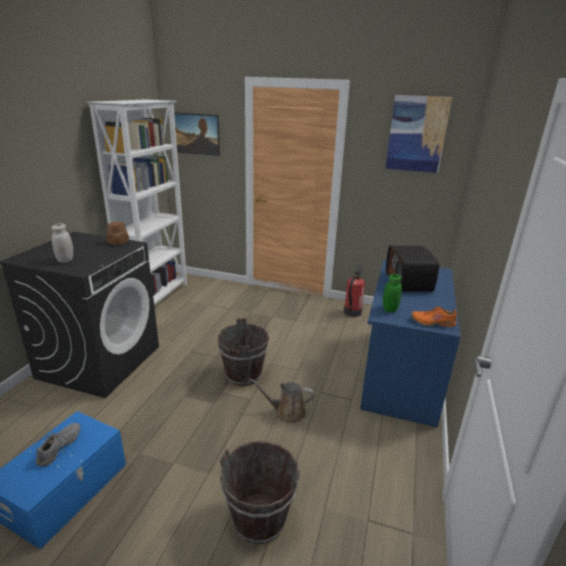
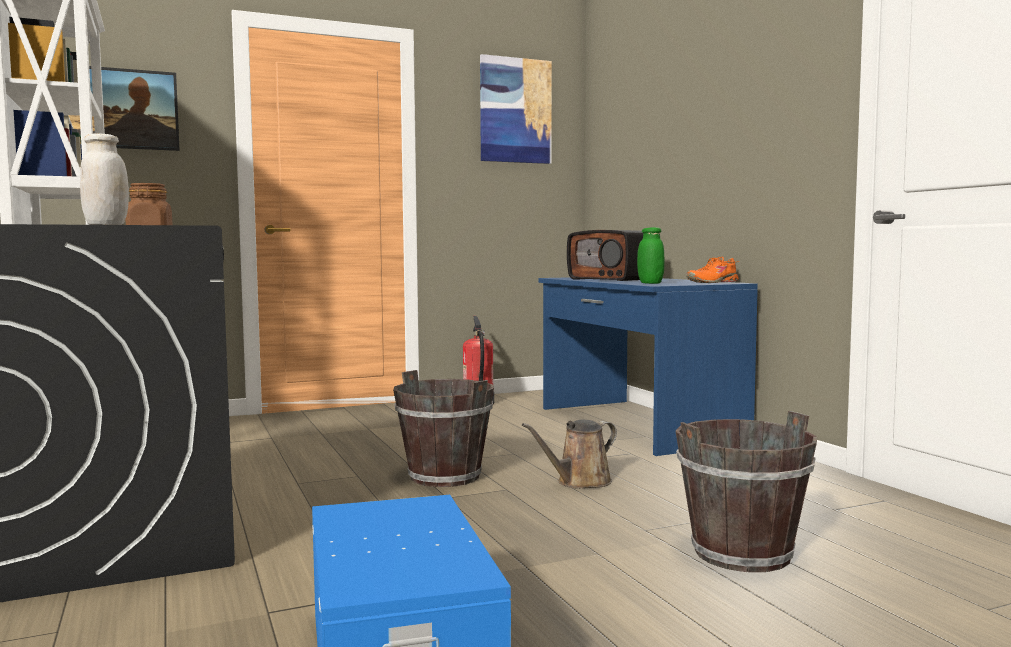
camera: 40 degrees left, 20 degrees down
(60, 447) = (387, 533): grey shoe -> none

